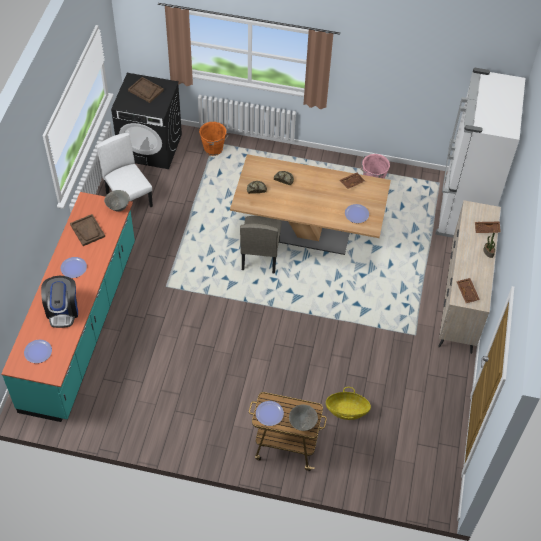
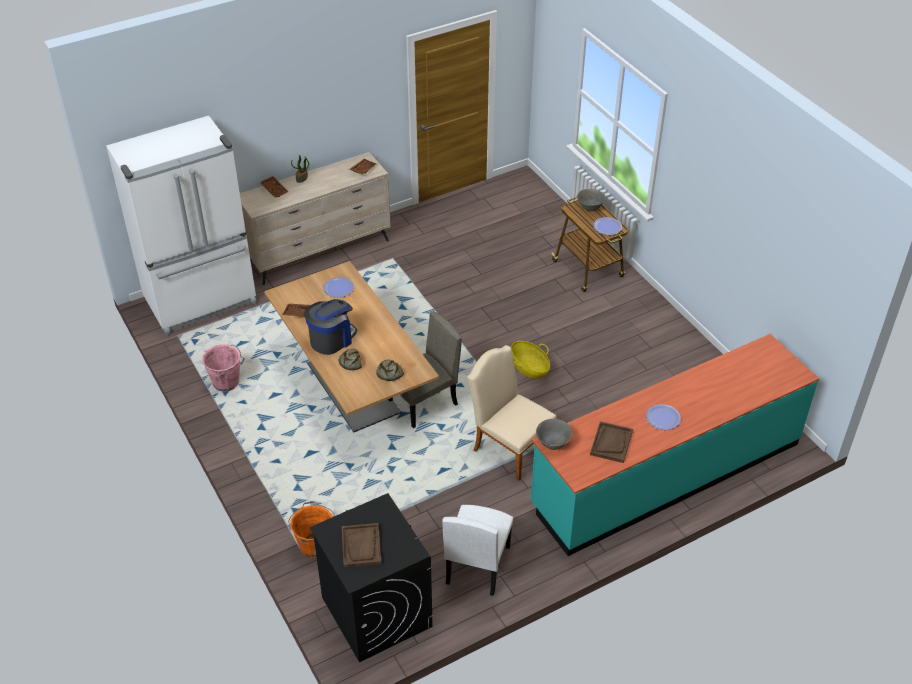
camera: 130 degrees left, 10 degrees down
(38, 352) = (767, 371): plate -> none
(63, 310) = (711, 388): coffee machine -> coffee machine (332, 339)
(184, 269) = (509, 446): none -> beige chair
(347, 410) = (514, 256): basket -> basket (529, 368)

